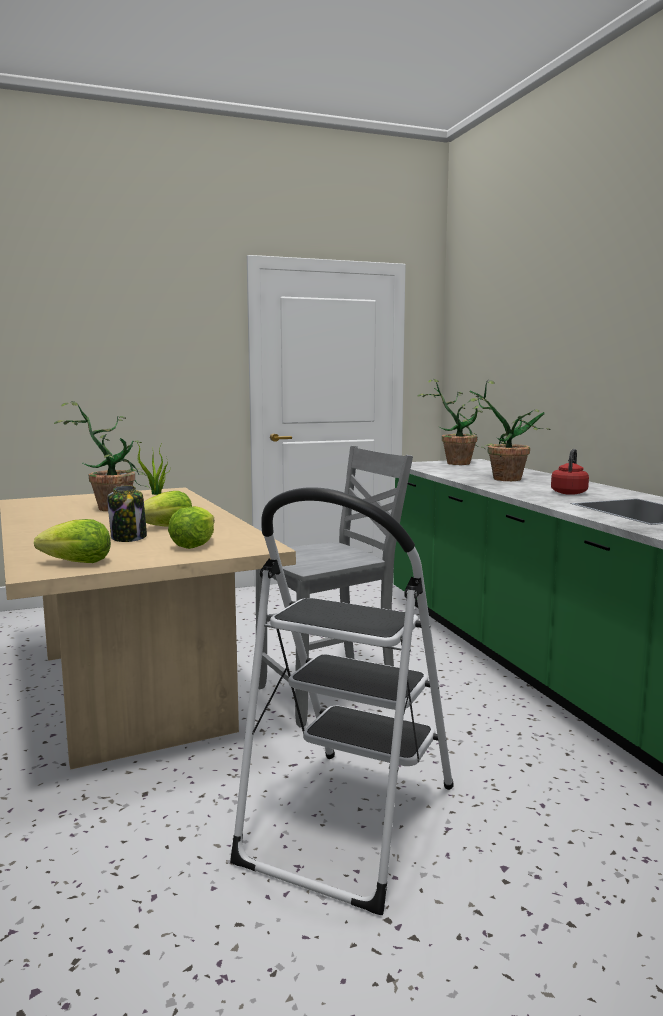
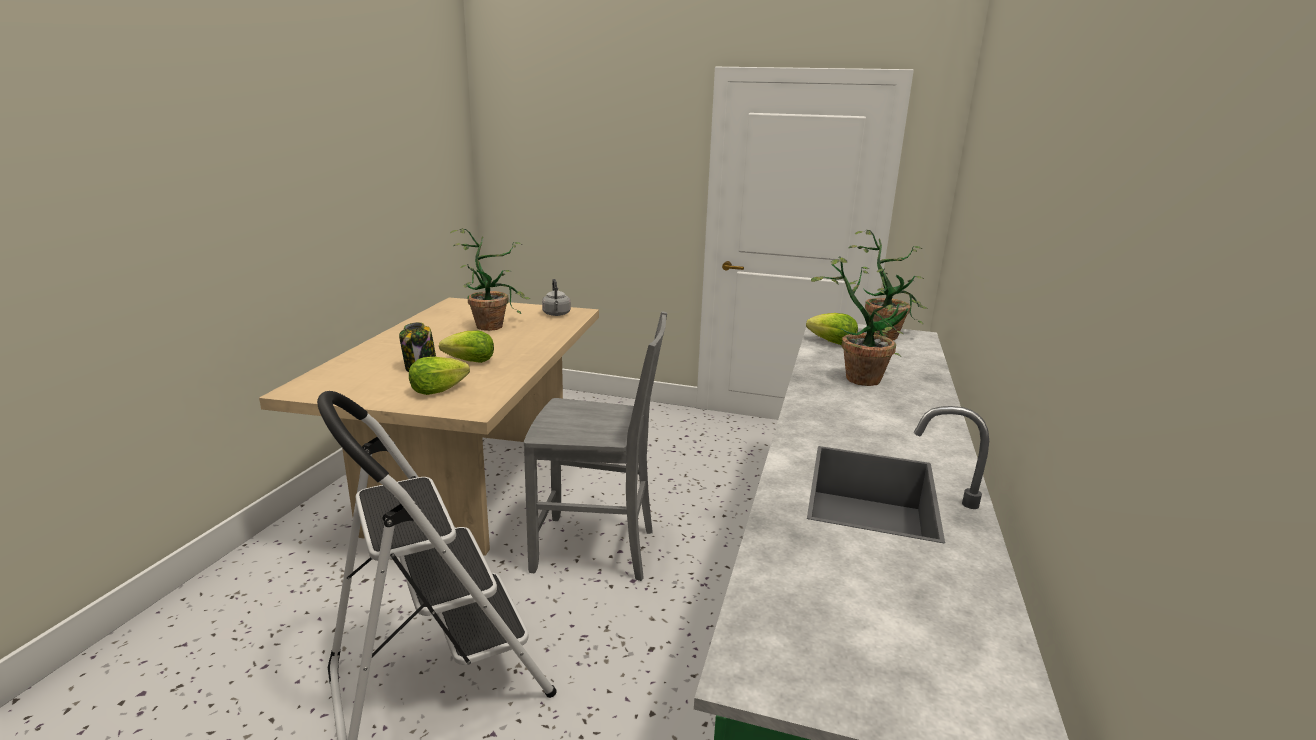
camera: 35 degrees right, 10 degrees up
(78, 563) = (333, 388): lettuce -> lettuce (832, 343)
(156, 494) = (556, 314): potted plant -> grey kettle
(569, 492) = (871, 425): red kettle -> none

